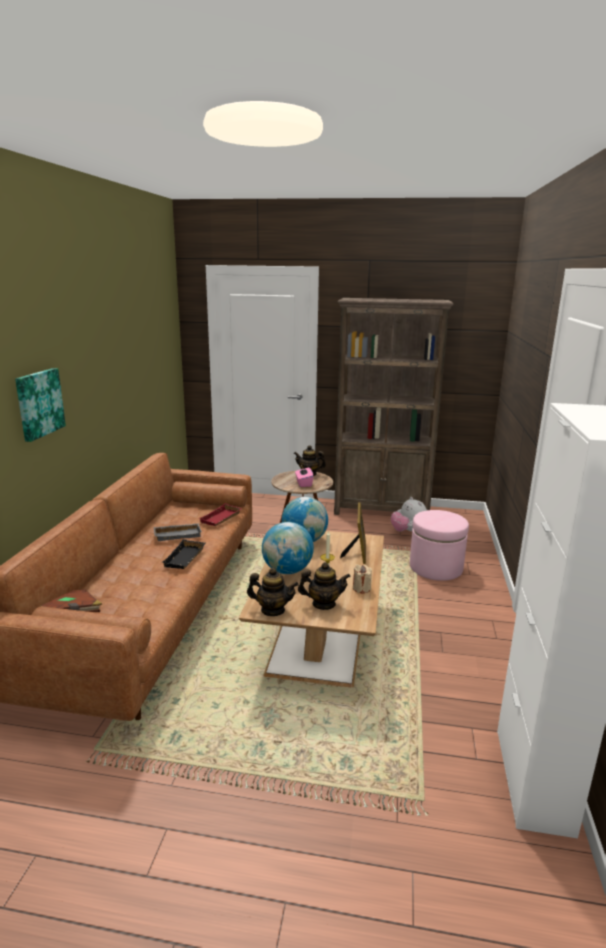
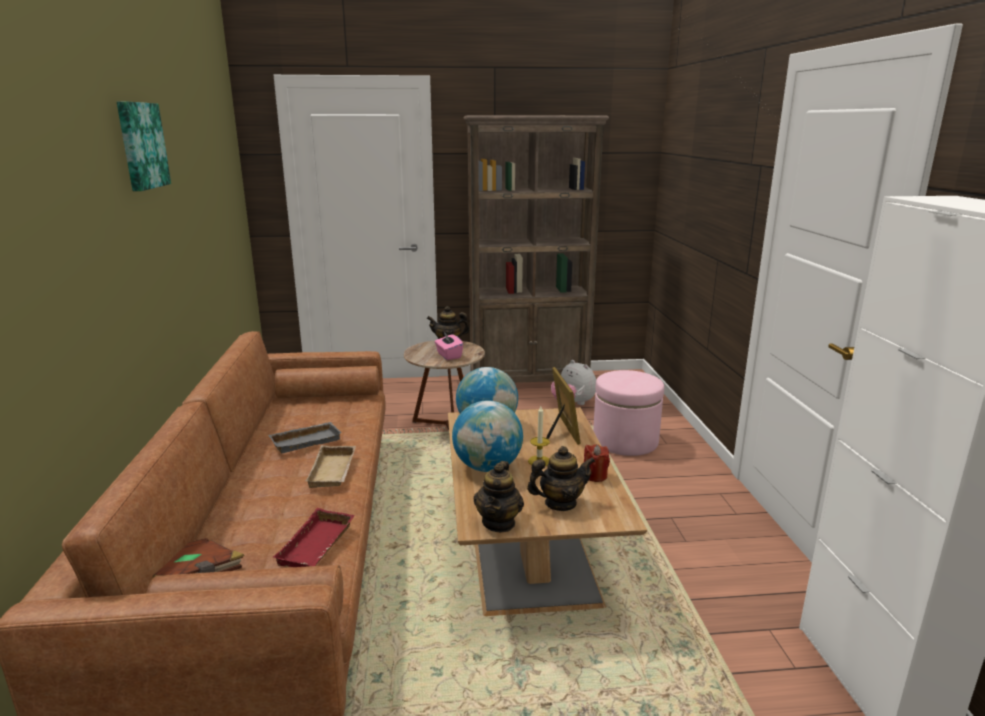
camera: 15 degrees left, 0 degrees up
(38, 403) = (89, 261): picture -> picture (141, 145)
(186, 558) = (334, 471): black tray -> beige tray
(221, 519) = (356, 412): red tray -> red tray (318, 546)
(272, 610) = (499, 522): teapot -> teapot turned 105 degrees clockwise
(361, 588) = (595, 476): beige candle -> red candle

